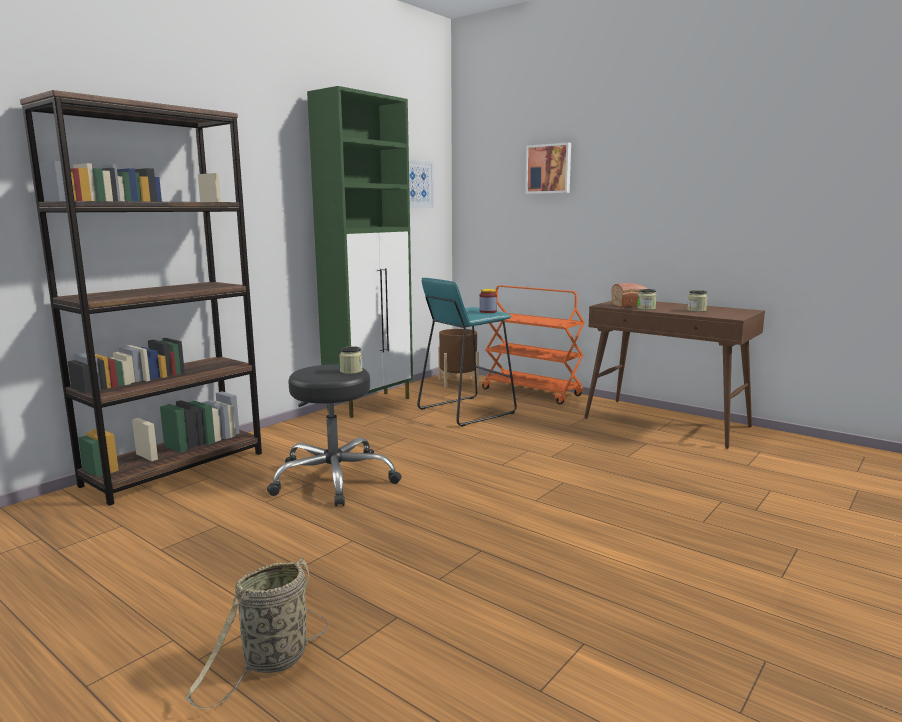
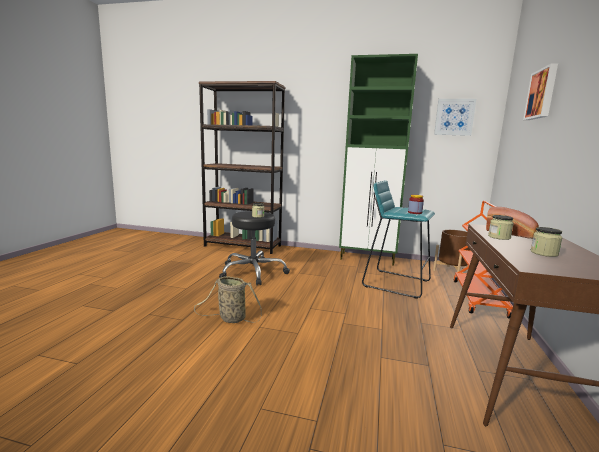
camera: 65 degrees right, 0 degrees up
(272, 662) = (83, 295): basket -> basket (230, 318)

